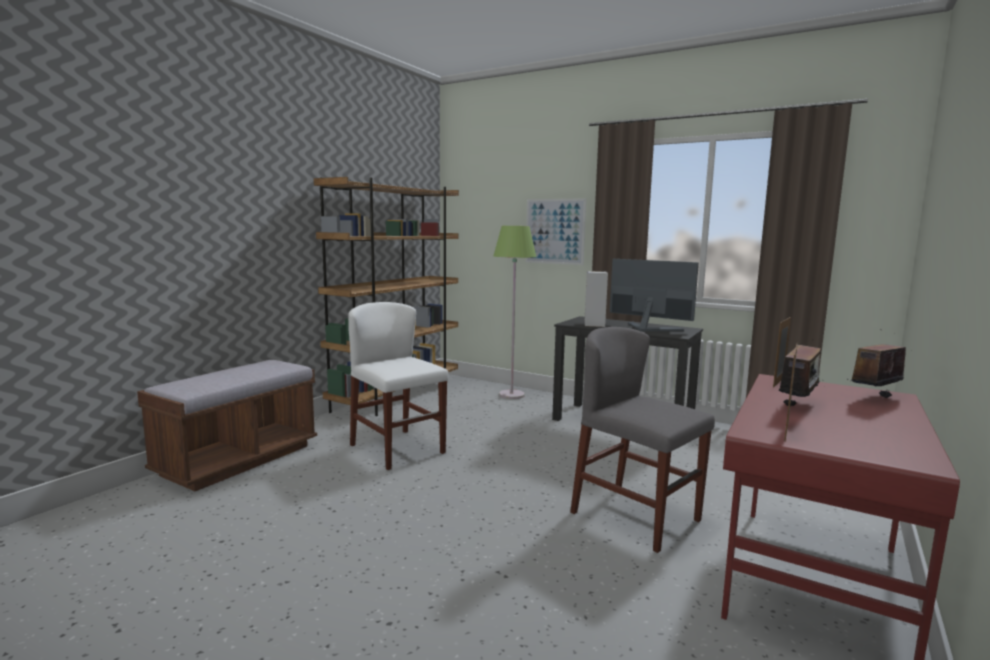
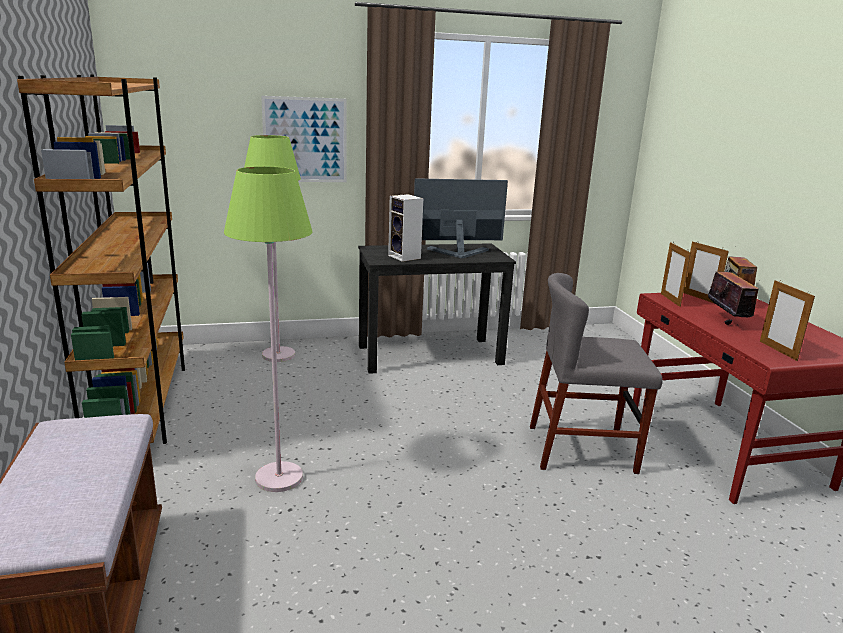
camera: 45 degrees left, 10 degrees up
(397, 449) = (279, 477): white chair -> green floor lamp
(826, 388) = (699, 298): none -> picture frame

